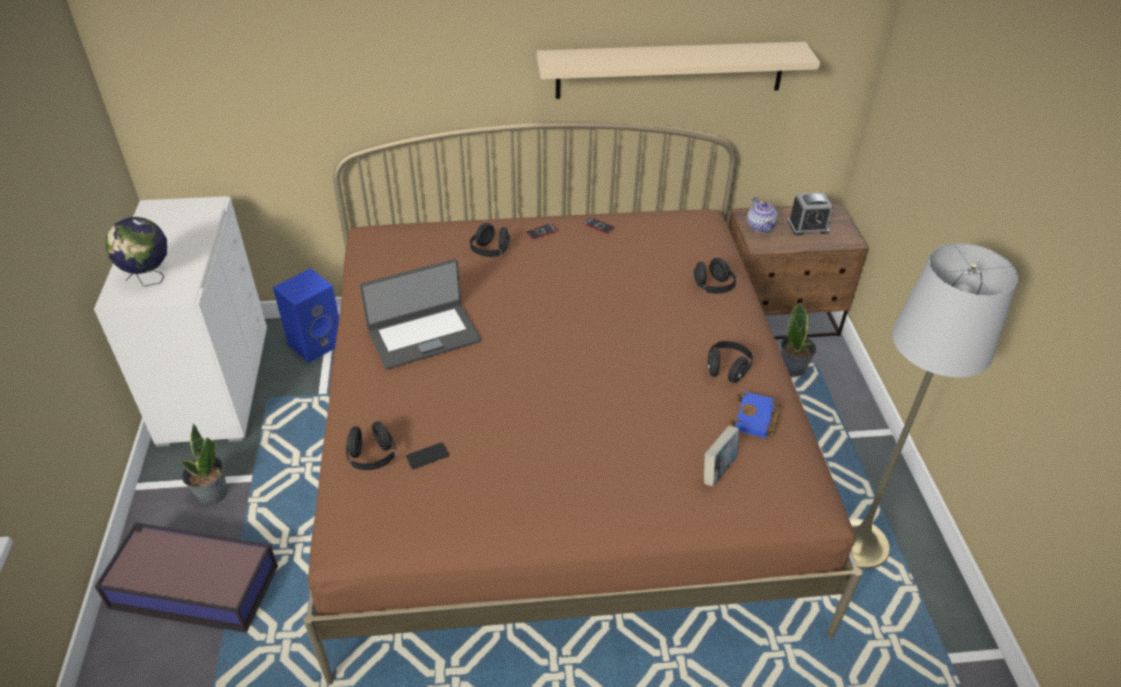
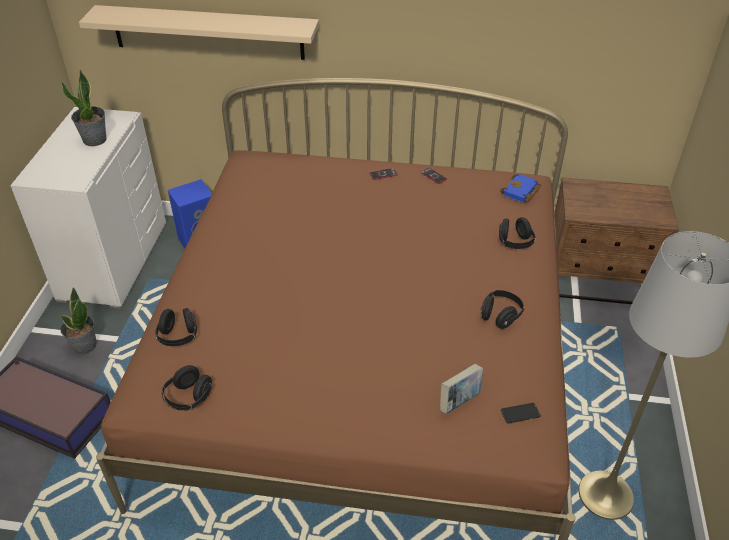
camera: 15 degrees right, 0 degrees up
(150, 280) = (58, 169): globe -> none
(423, 335) = (255, 245): laptop -> none
(427, 456) = (221, 344): phone -> phone (520, 413)
(490, 251) = (334, 185): black headphones -> black headphones (188, 398)
(670, 70) = (511, 47): beige shelf -> beige shelf (208, 32)
(756, 419) = (510, 364): blue book -> blue book (521, 192)
(760, 226) = (583, 196): teapot -> none
(792, 368) = (595, 328): potted plant -> potted plant (95, 140)
(808, 227) = (627, 203): alarm clock -> none

